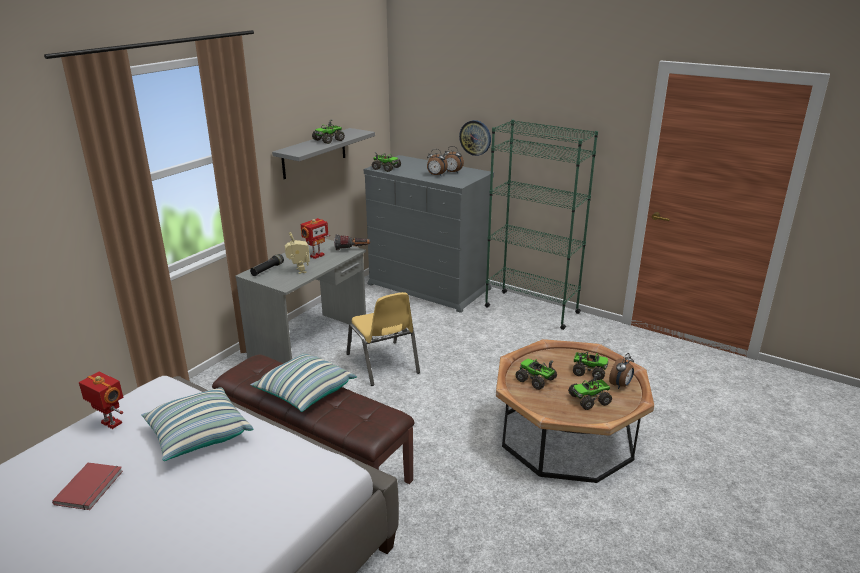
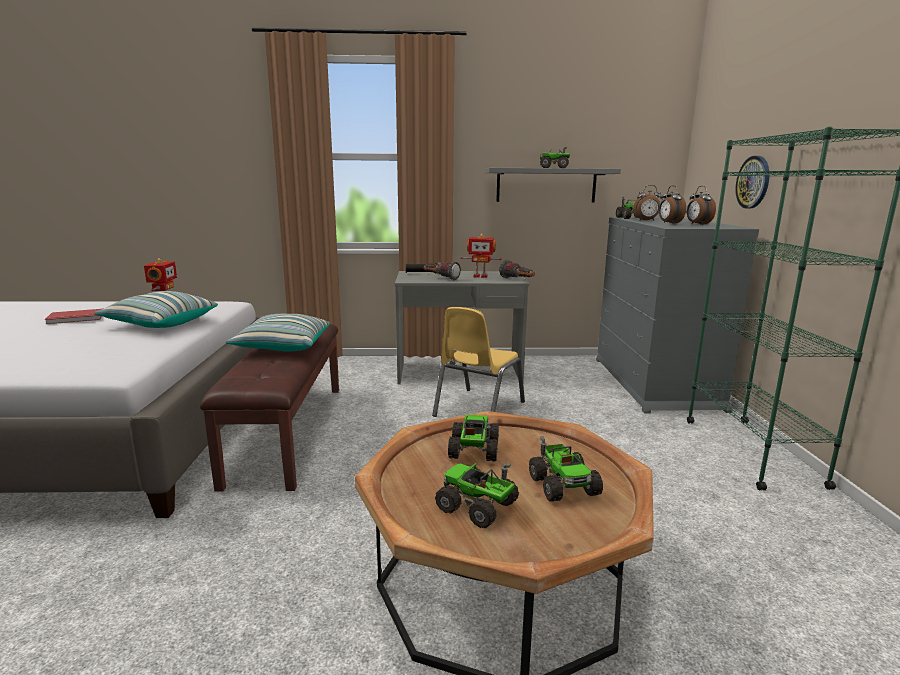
camera: 55 degrees right, 10 degrees down
(298, 271) = (440, 278): toy robot -> flashlight
(620, 385) = (565, 527): alarm clock -> alarm clock (646, 220)

